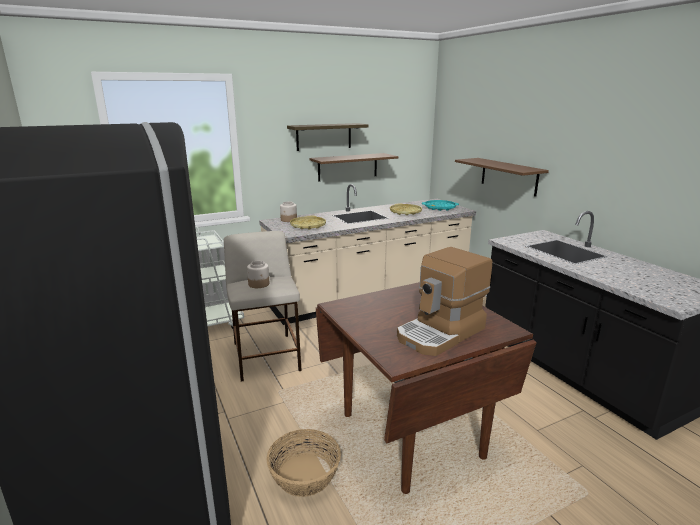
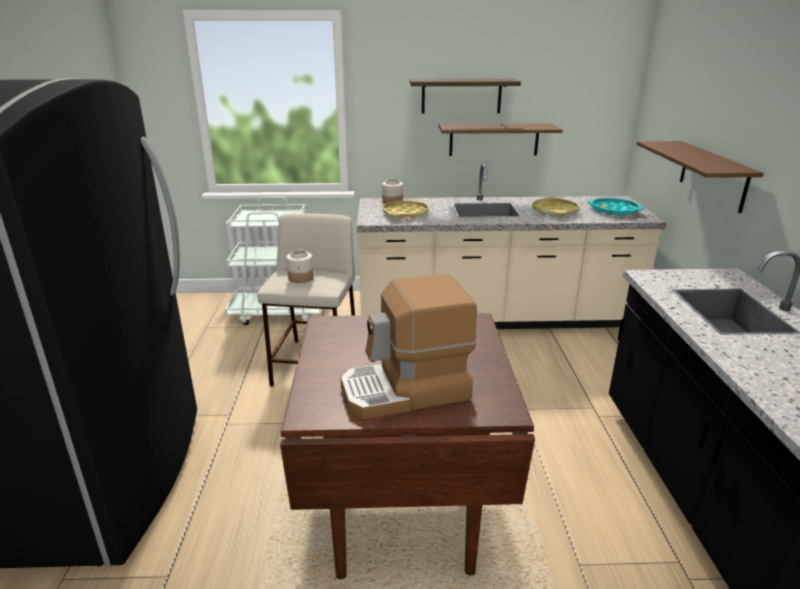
camera: 25 degrees right, 5 degrees up
(305, 475) = (252, 513): basket -> none

